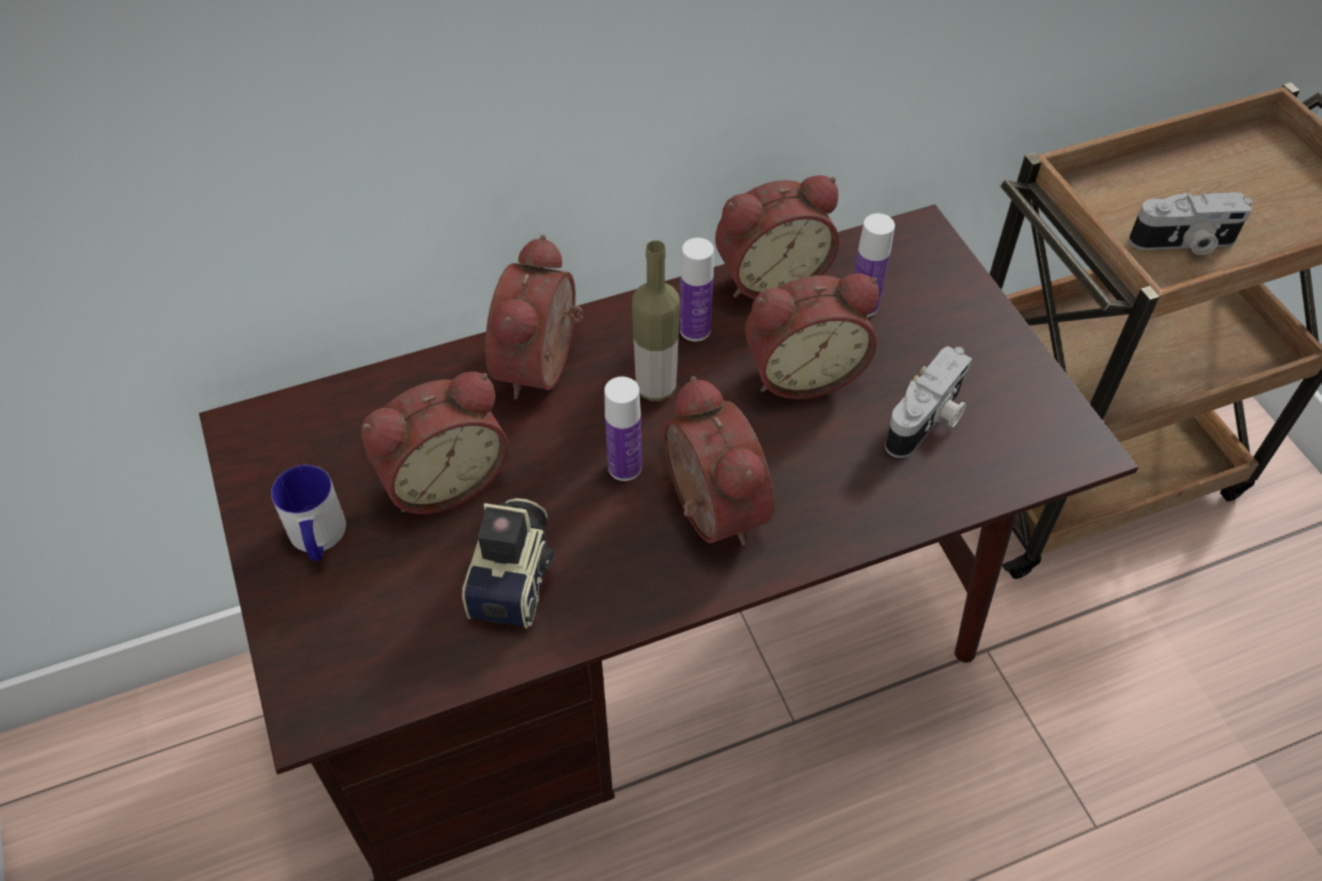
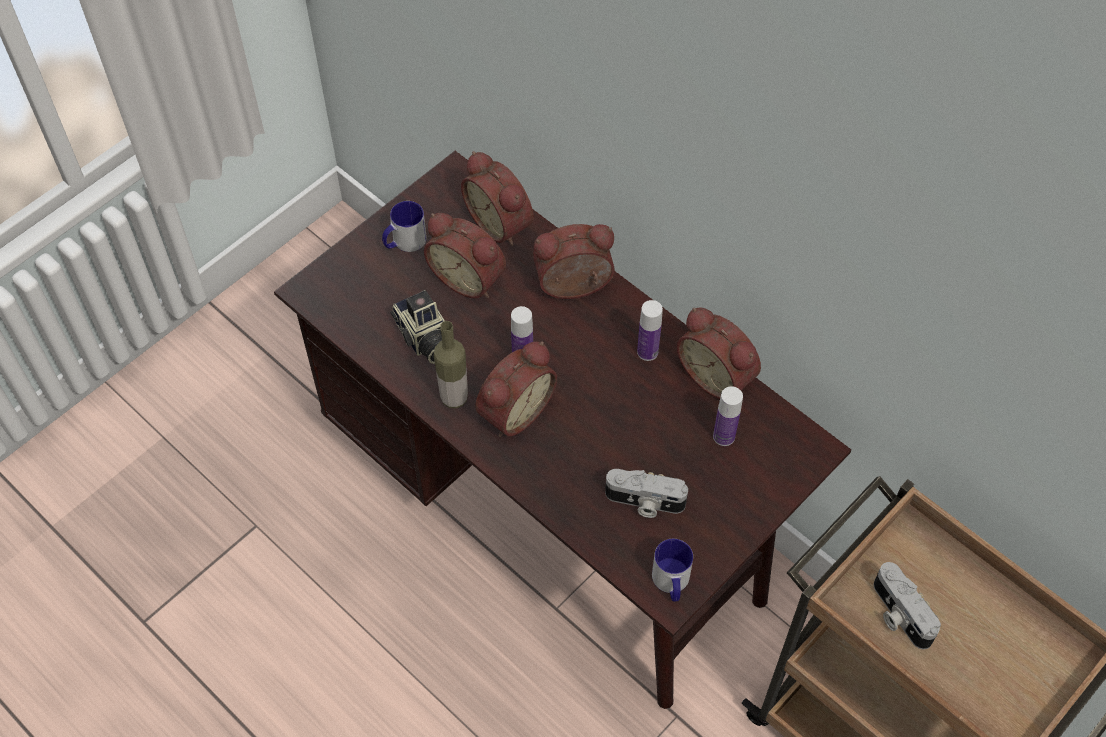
camera: 65 degrees right, 5 degrees up
(516, 578) = (424, 339): camera -> camera turned 75 degrees clockwise
(656, 388) = (589, 350): bottle -> bottle (454, 398)
(802, 371) = (646, 421): alarm clock -> alarm clock (502, 222)
(1061, 439) = (671, 583): none -> mug

